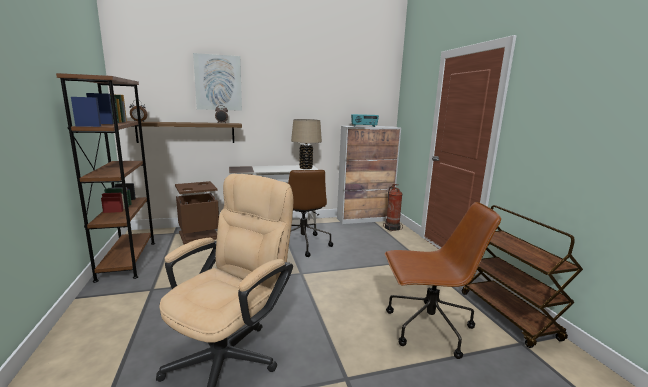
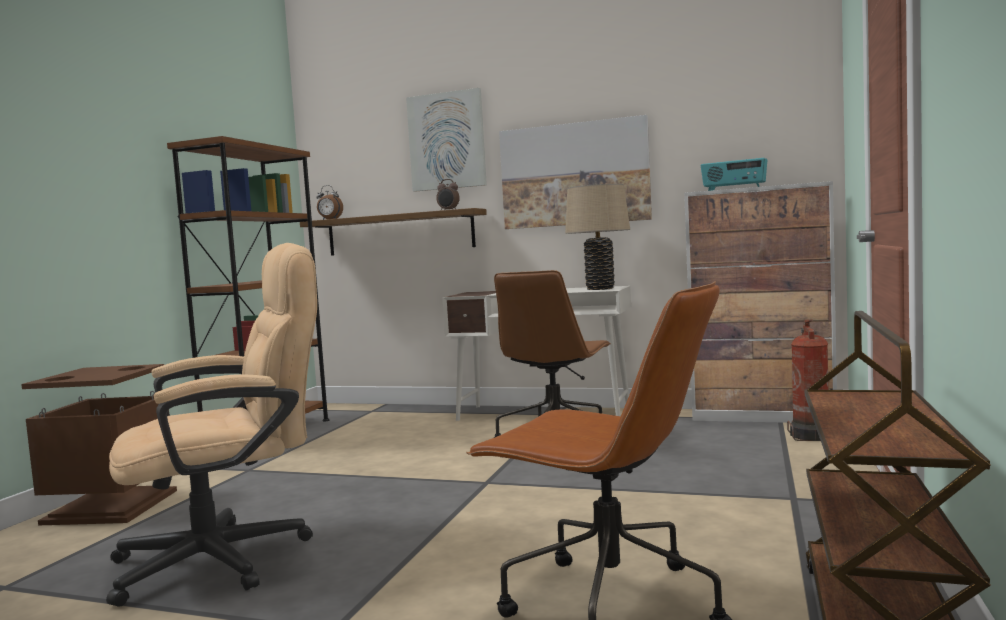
camera: 35 degrees right, 10 degrees down
(199, 235) = (402, 416): brown trash can -> brown trash can (112, 506)
(289, 110) = (574, 174): none -> picture

